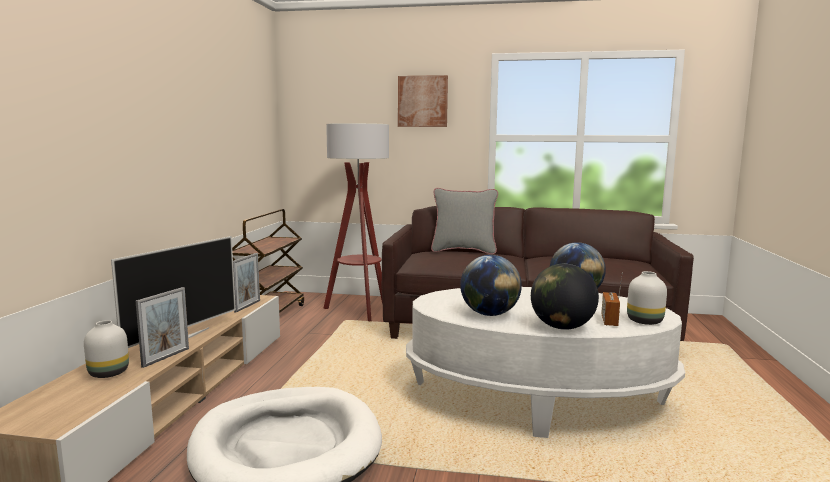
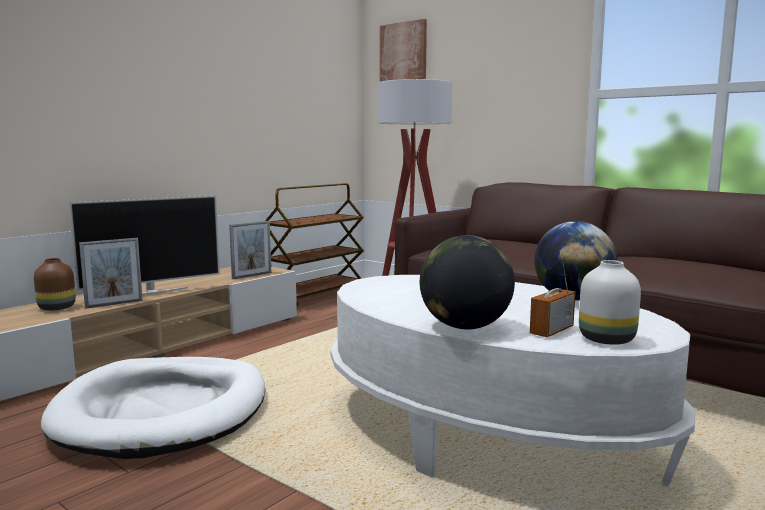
camera: 30 degrees right, 0 degrees up
(109, 373) = (57, 308): white vase -> brown vase
(422, 101) = (509, 52): picture -> picture (403, 52)
(463, 251) = (520, 241): grey pillow -> none
(489, 314) = (407, 302): globe -> none

